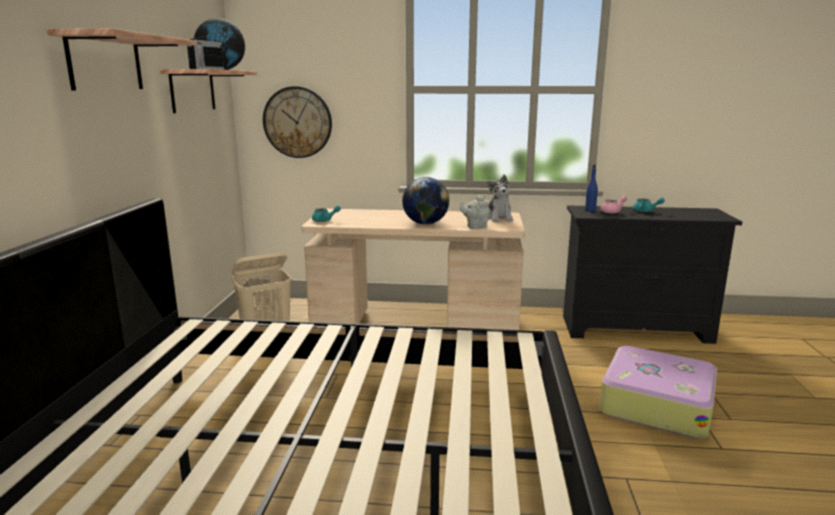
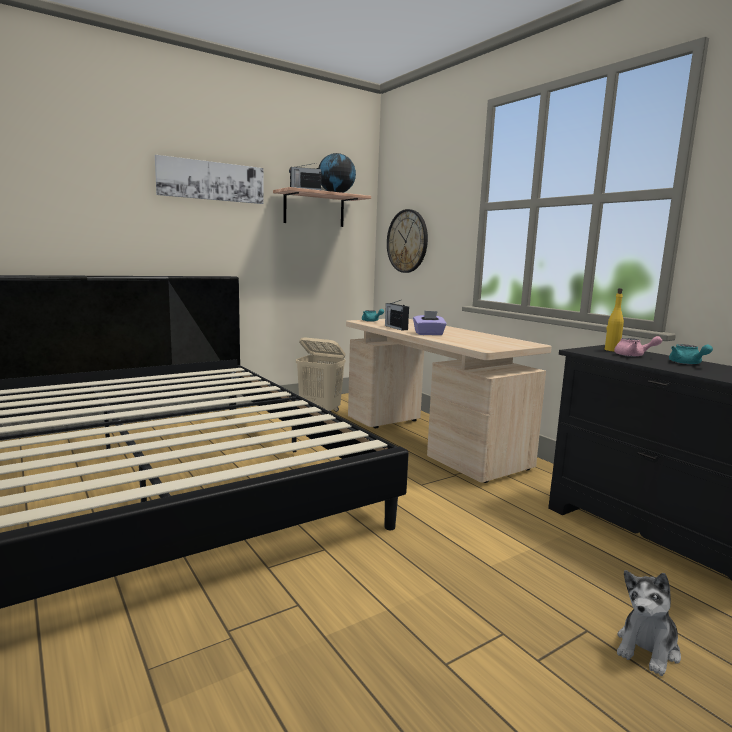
camera: 50 degrees right, 5 degrees down
(105, 63) = (211, 181): shelf -> picture
(376, 223) = (395, 327): none -> radio
(425, 223) = (429, 334): globe -> purple tissue box
(475, 227) = (458, 342): grey teapot -> none
(498, 218) = (508, 344): plush toy -> plush toy (647, 648)
(590, 210) = (611, 350): blue bottle -> yellow bottle
(655, 404) = (484, 592): suitcase -> none

